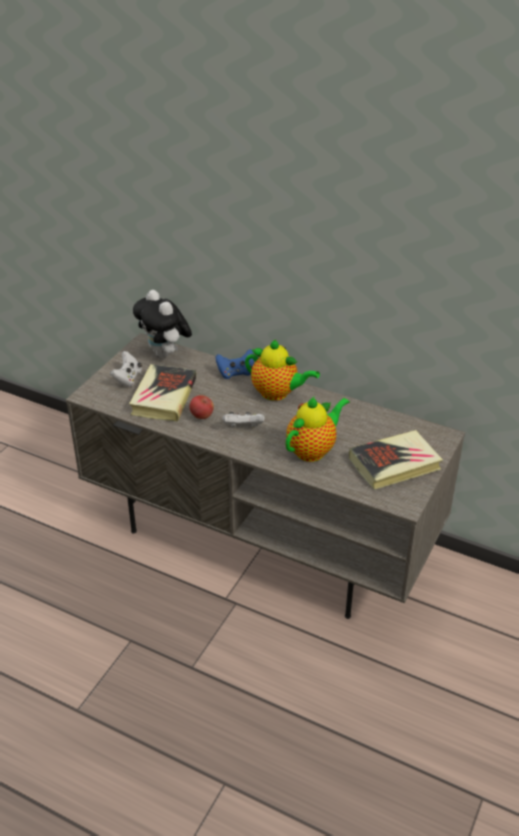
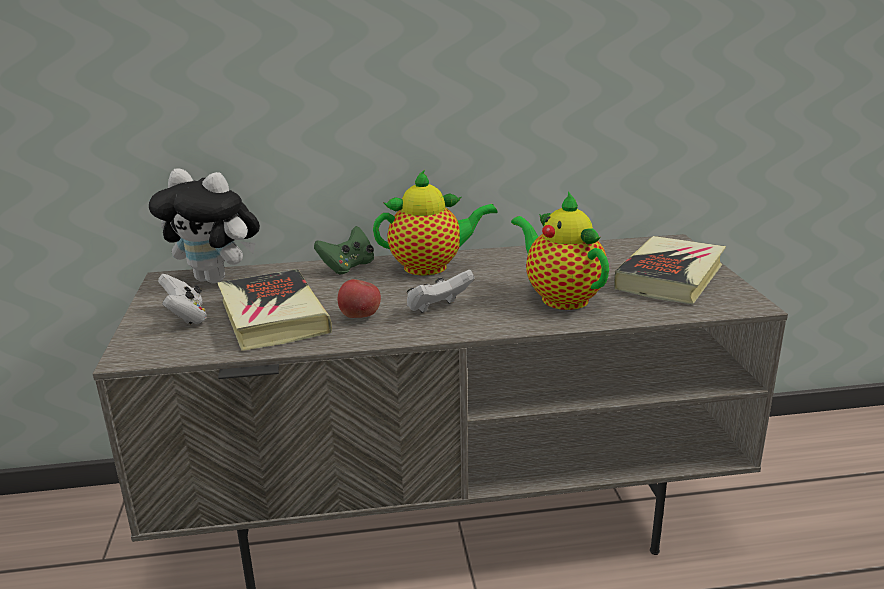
camera: 35 degrees left, 15 degrees down
(236, 373) = (348, 267): blue game controller -> green game controller
(313, 450) = (560, 297): teapot -> teapot turned 45 degrees counterclockwise

